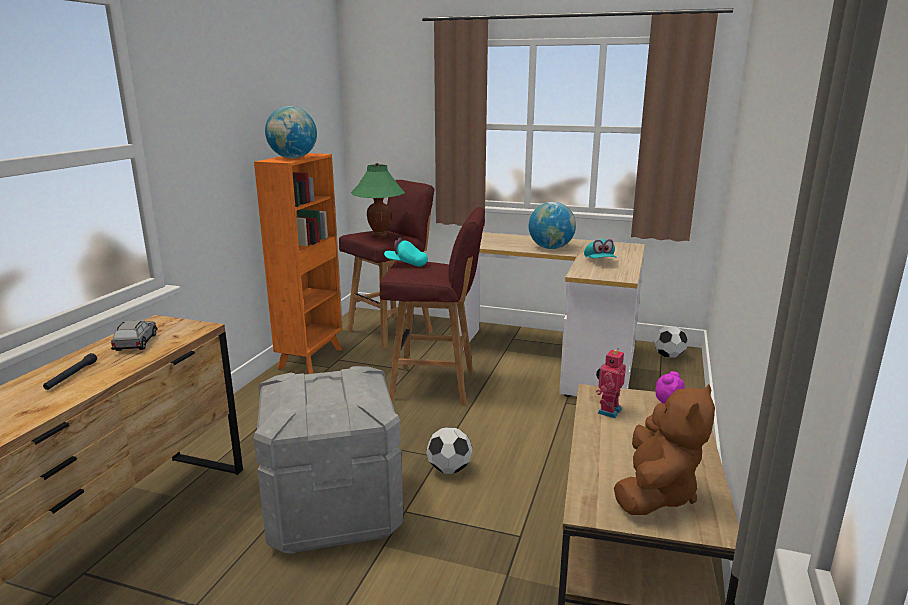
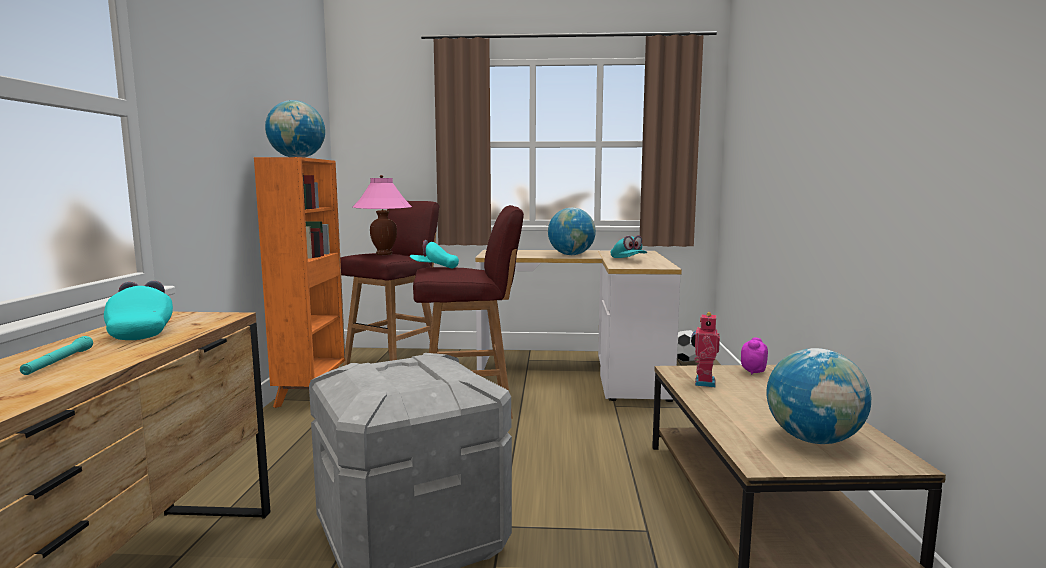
camera: 15 degrees left, 10 degrees down
(71, 376) = (58, 362): black flashlight -> turquoise flashlight
(136, 343) = (142, 332): grey toy car -> turquoise cap
(380, 235) = (384, 254): green table lamp -> pink table lamp
(449, 469) = (529, 478): football -> none
(656, 493) = (813, 440): brown plush toy -> globe

